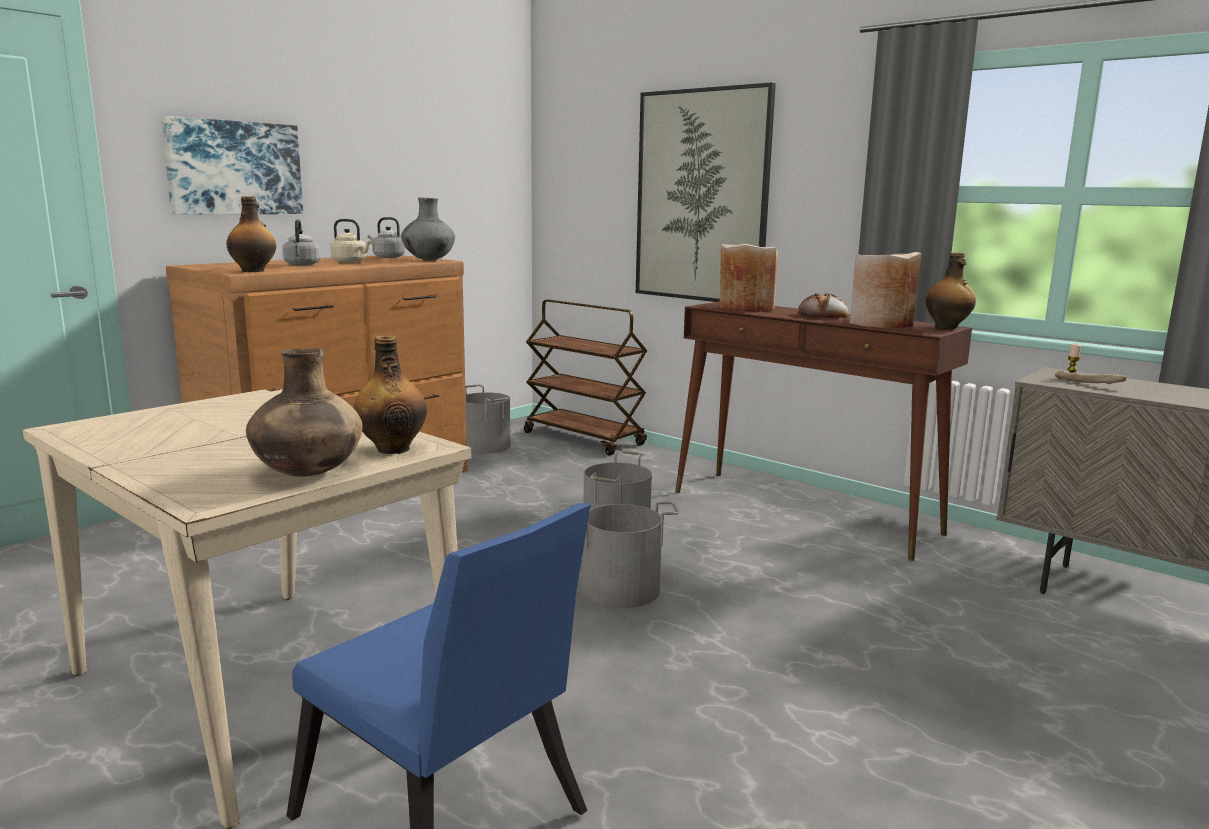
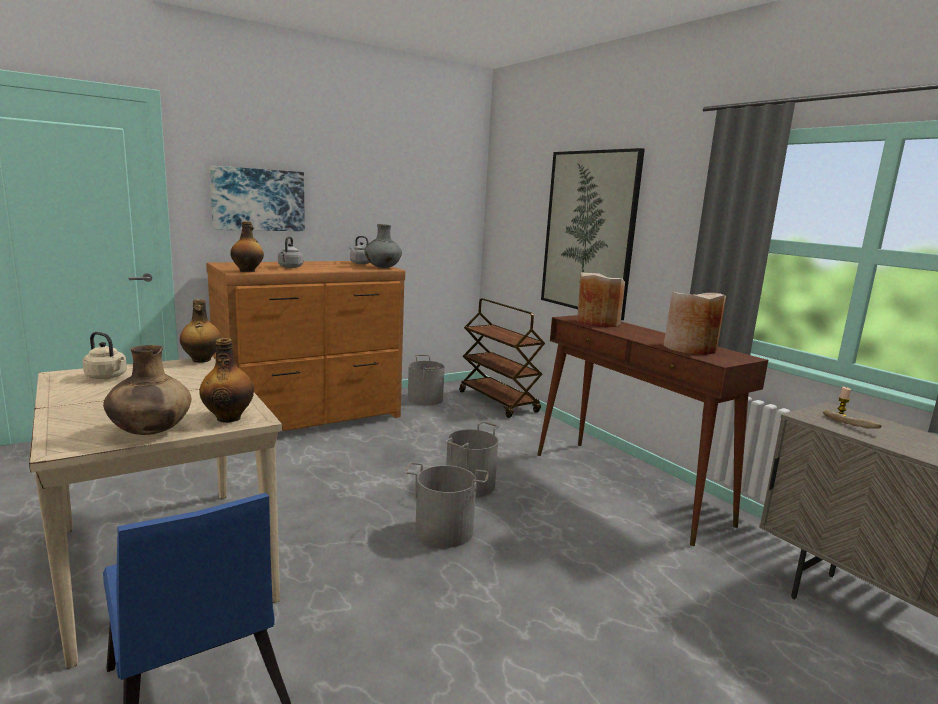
camera: 15 degrees right, 0 degrees up
(351, 262) = (326, 266): beige kettle -> beige kettle (107, 377)
(823, 315) = (652, 335): bread -> none
(947, 327) = (744, 357): bottle -> bottle (201, 360)

